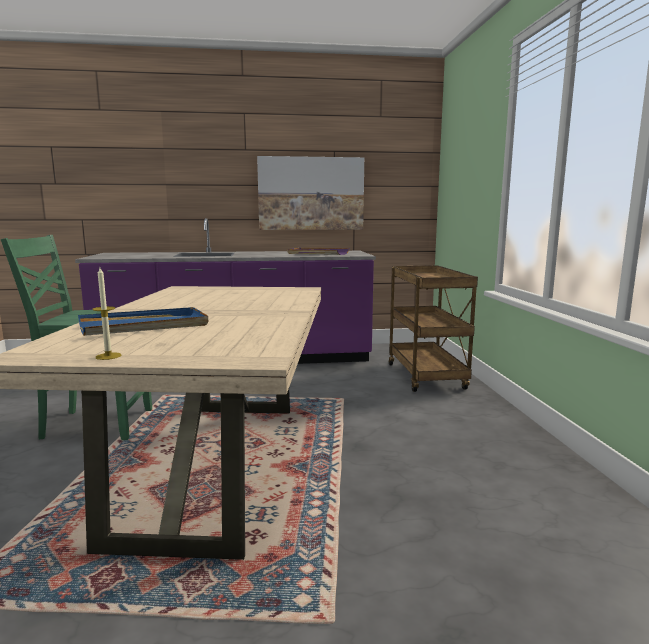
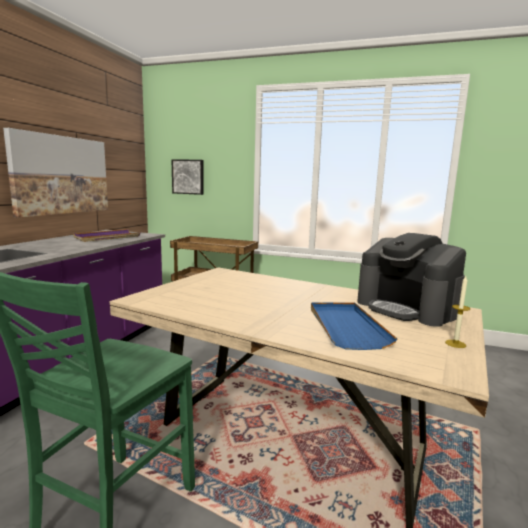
camera: 65 degrees left, 0 degrees up
(237, 339) = (406, 308): none -> coffee machine
(459, 189) = (188, 177): none -> picture

